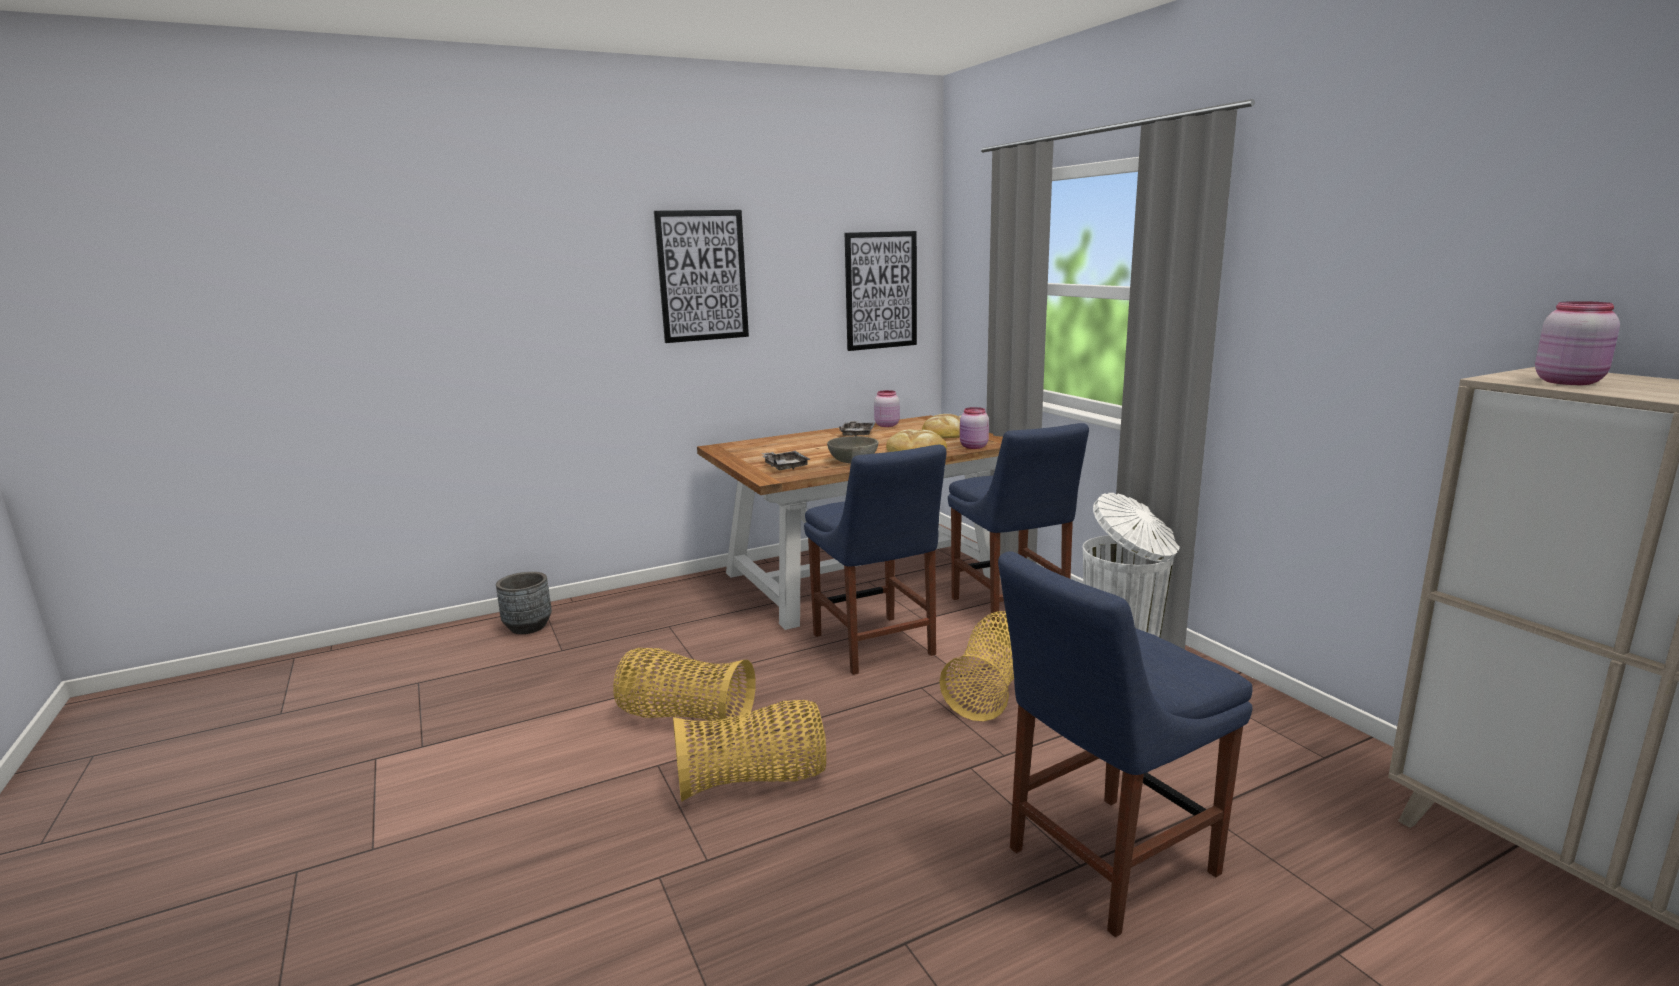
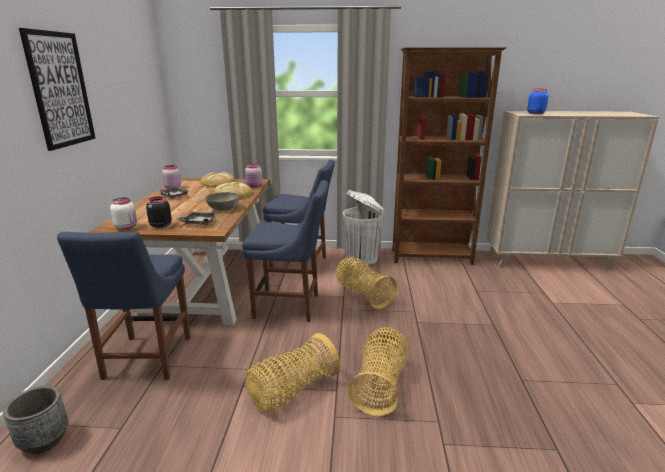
camera: 60 degrees left, 5 degrees up
(729, 451) = (126, 227): none -> white jar
(750, 458) = (160, 226): none -> black jar
(881, 290) = (144, 98): picture -> none
(1103, 863) = (495, 320): blue chair -> blue chair (146, 360)
(1268, 717) = (432, 257): none -> brown bookcase
(1568, 382) = (535, 113): pink jar -> blue jar

